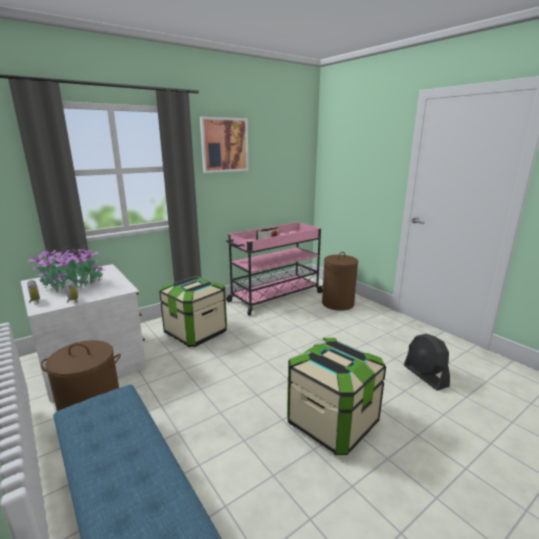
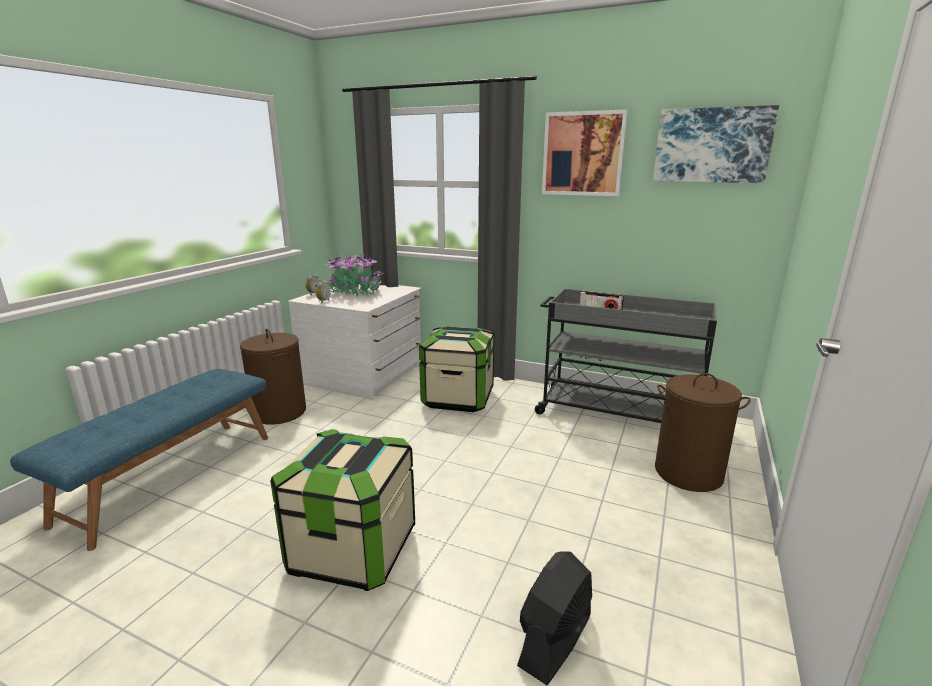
camera: 60 degrees right, 0 degrees up
(274, 297) = (616, 414): pink cart -> grey cart
(284, 140) = (711, 145): none -> picture

